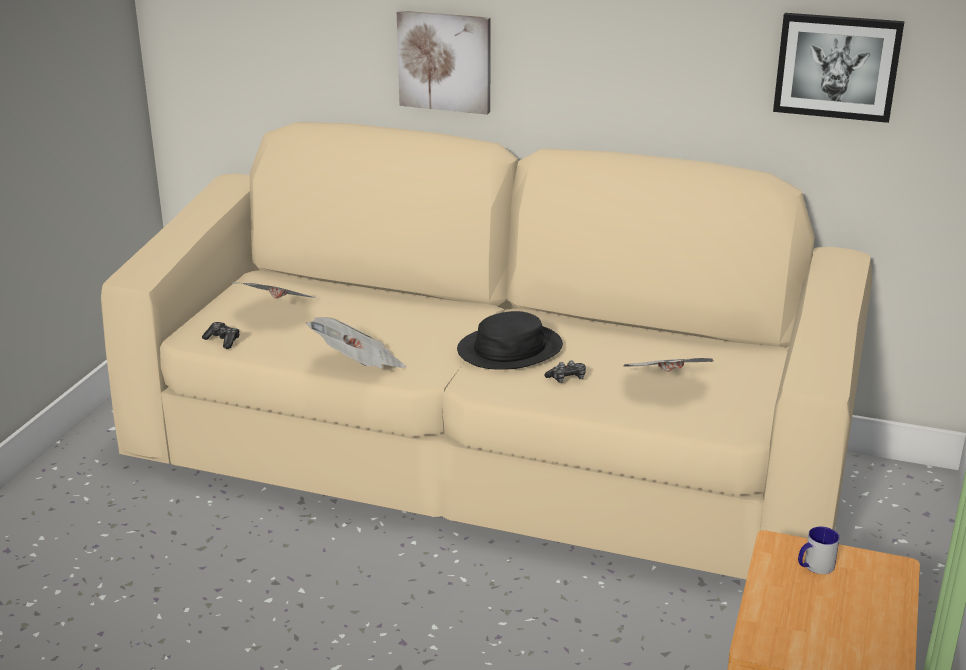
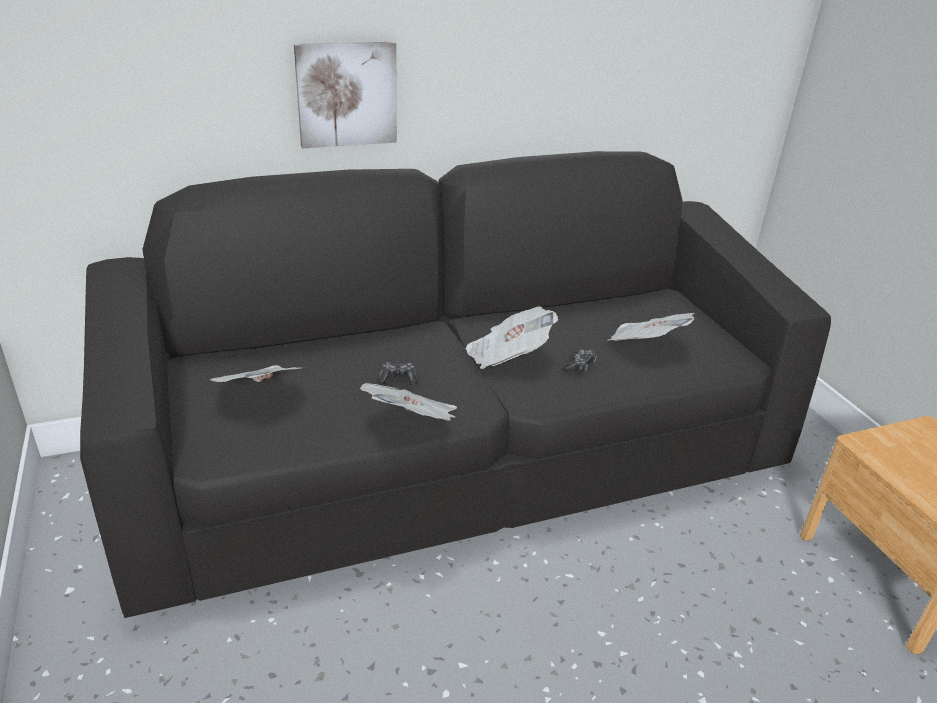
camera: 40 degrees left, 5 degrees up
(223, 340) = (244, 448): game controller -> game controller (398, 378)
(485, 462) = (463, 460): beige sofa -> black sofa
(509, 349) = (508, 356): black hat -> newspaper
(814, 566) = (900, 450): mug -> none
(837, 66) = (684, 53): picture -> none

